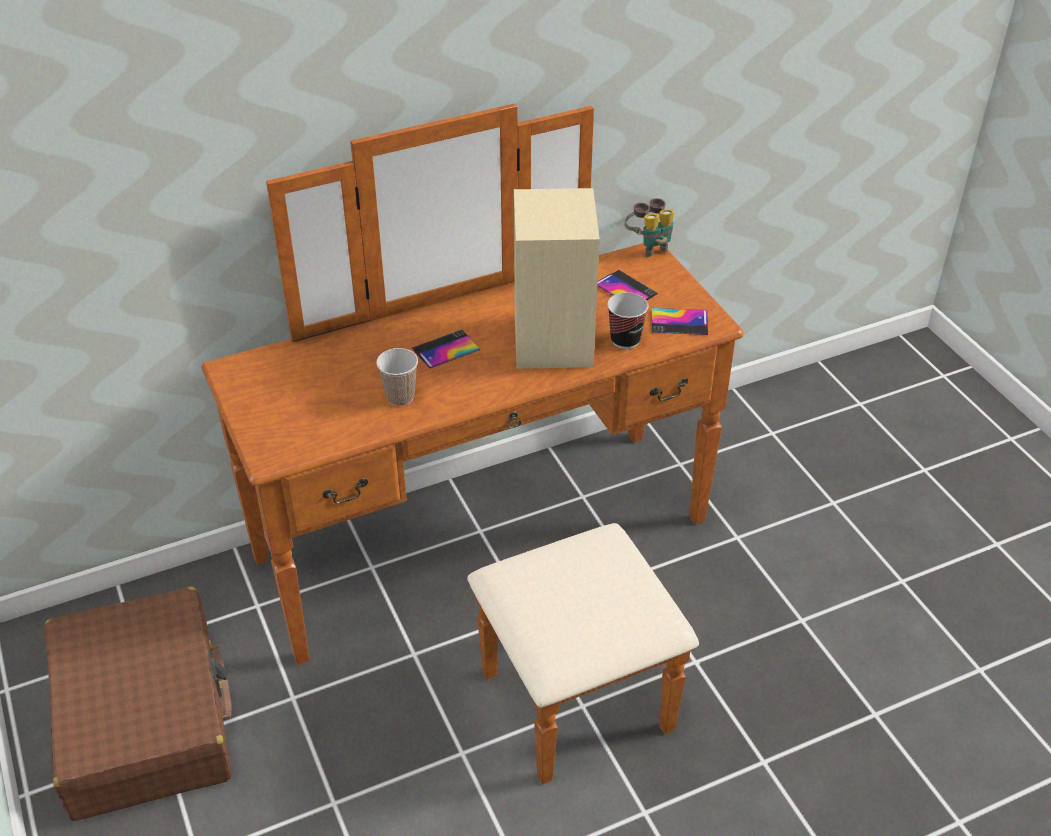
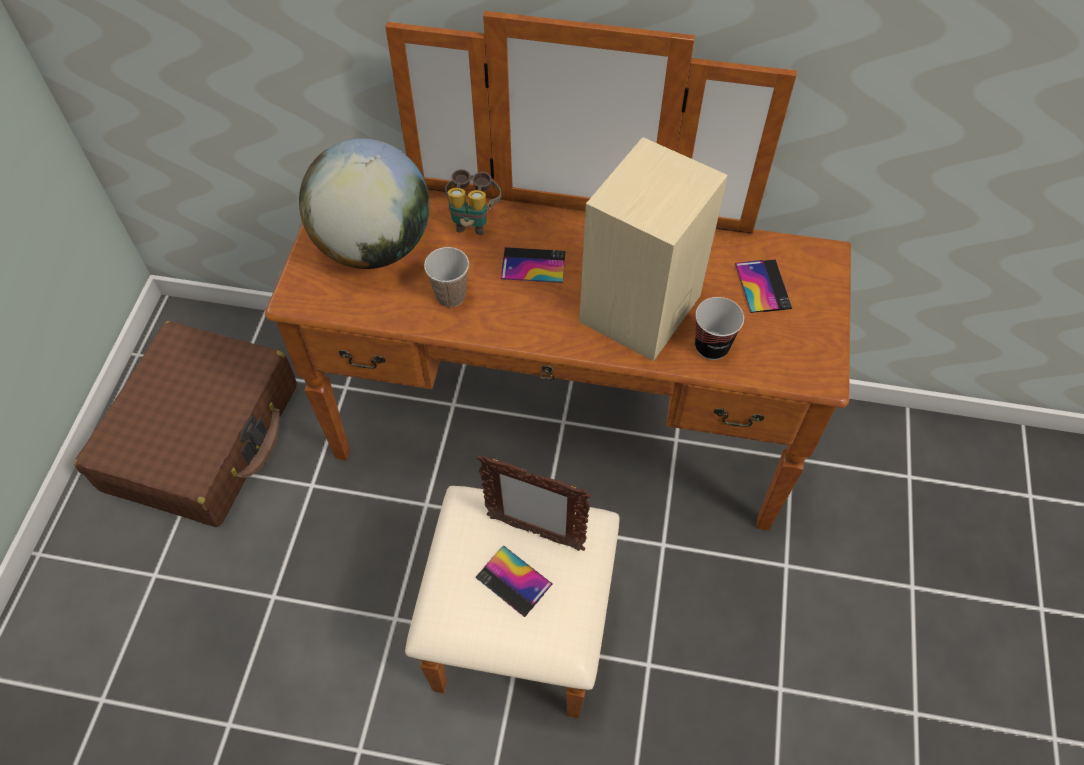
camera: 35 degrees right, 15 degrees up
(303, 393) = (375, 246): none -> globe
(570, 561) = (534, 532): none -> picture frame
(649, 246) = (832, 247): binoculars -> binoculars (473, 220)
(679, 322) = (786, 355): phone -> phone (513, 581)

